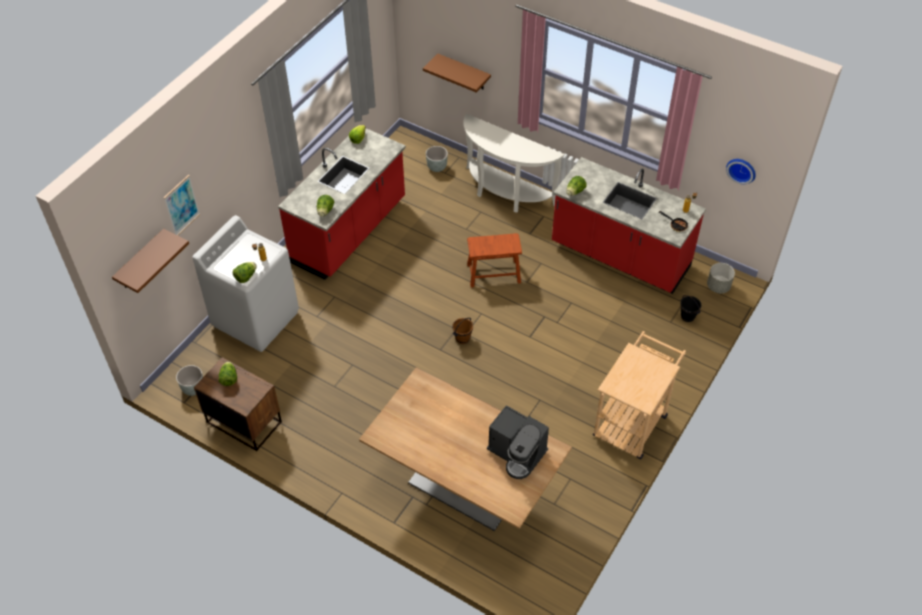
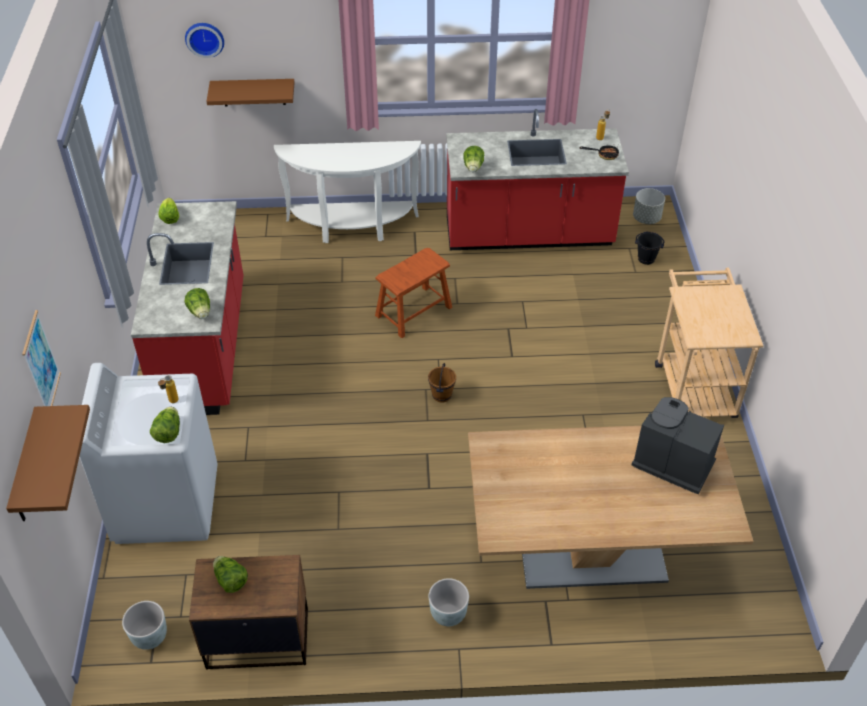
camera: 35 degrees left, 5 degrees down
(436, 167) = (251, 234): grey planter -> grey planter (447, 614)
(517, 453) = (671, 462): coffee machine -> coffee machine turned 150 degrees counterclockwise
(741, 169) = (645, 63): wall clock -> wall clock (205, 38)

